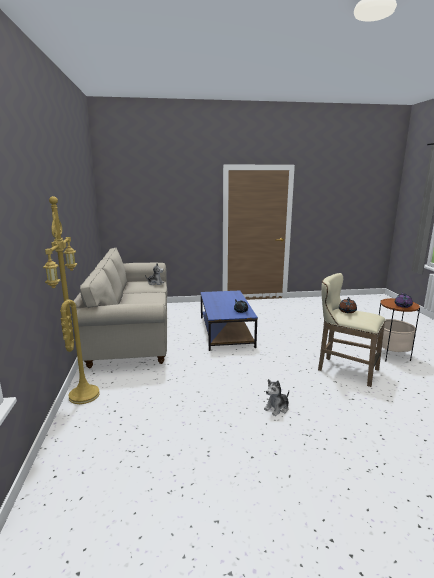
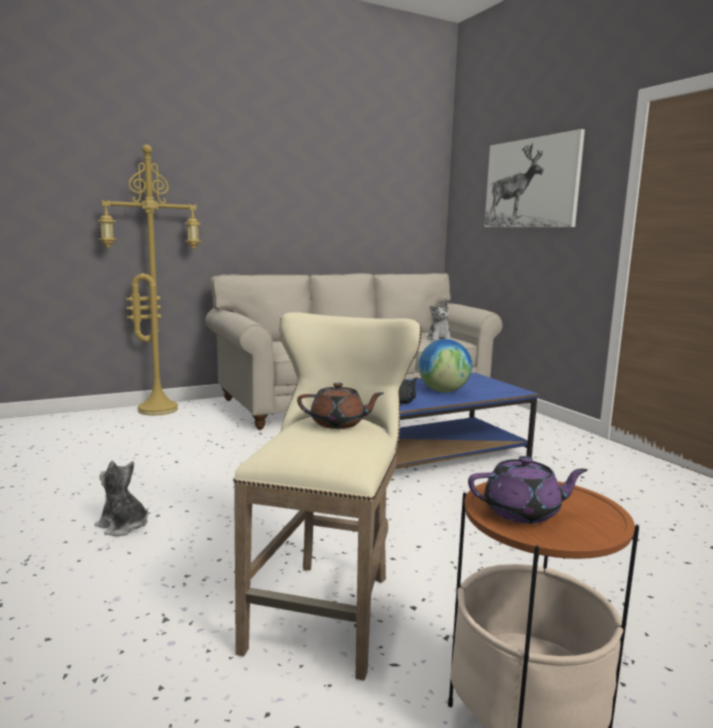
camera: 70 degrees right, 5 degrees down
(167, 198) = (531, 183): none -> picture
(229, 302) = (443, 391): none -> globe

